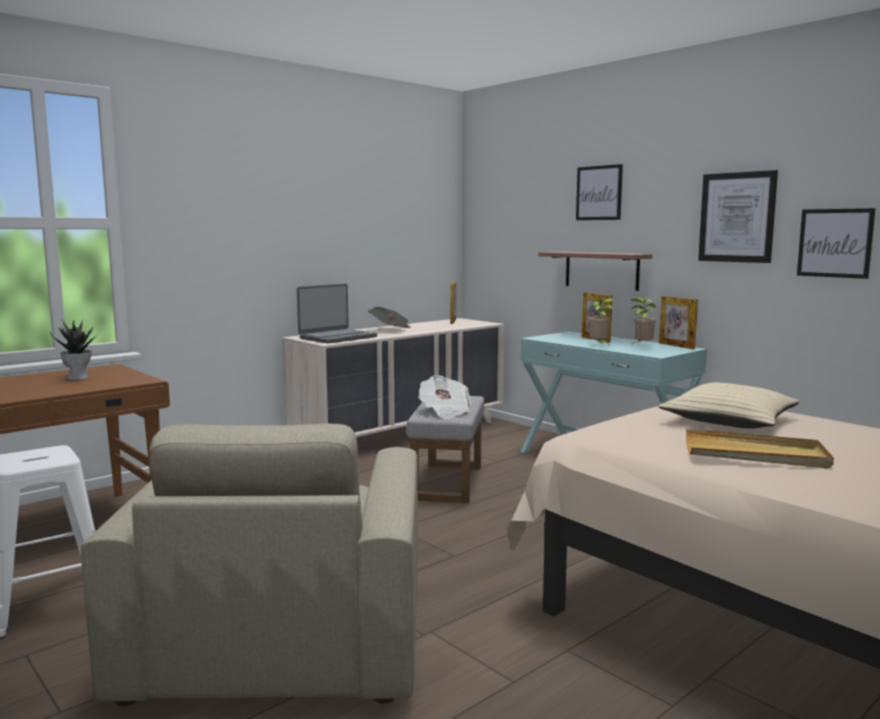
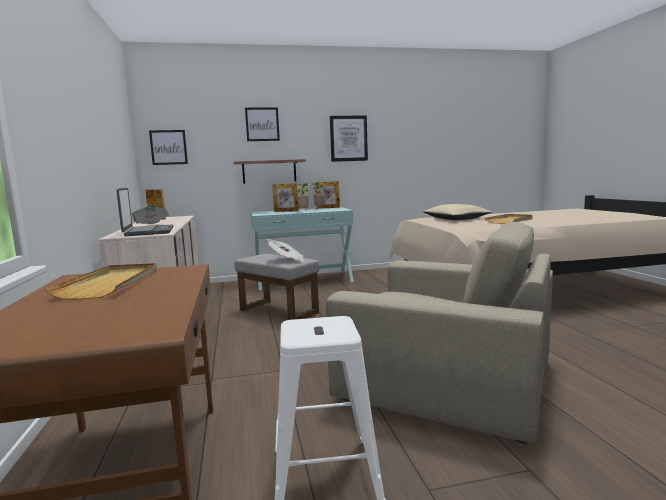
camera: 60 degrees left, 0 degrees up
(78, 377) = (111, 284): potted plant -> beige tray
(835, 243) = (393, 149): picture -> picture (168, 147)

